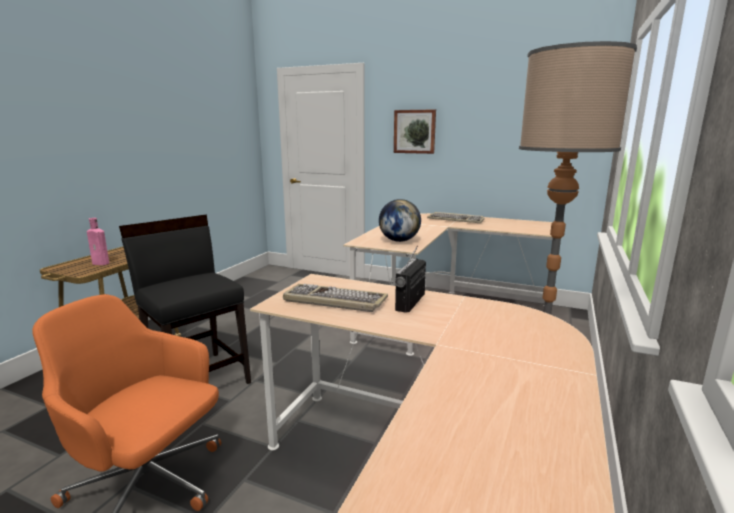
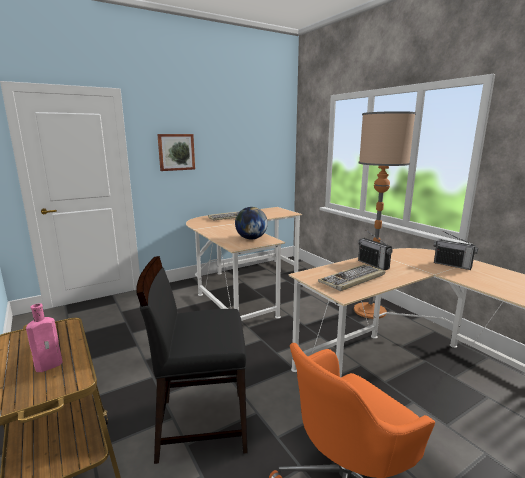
camera: 55 degrees left, 0 degrees up
(513, 353) = (452, 265): none -> radio

